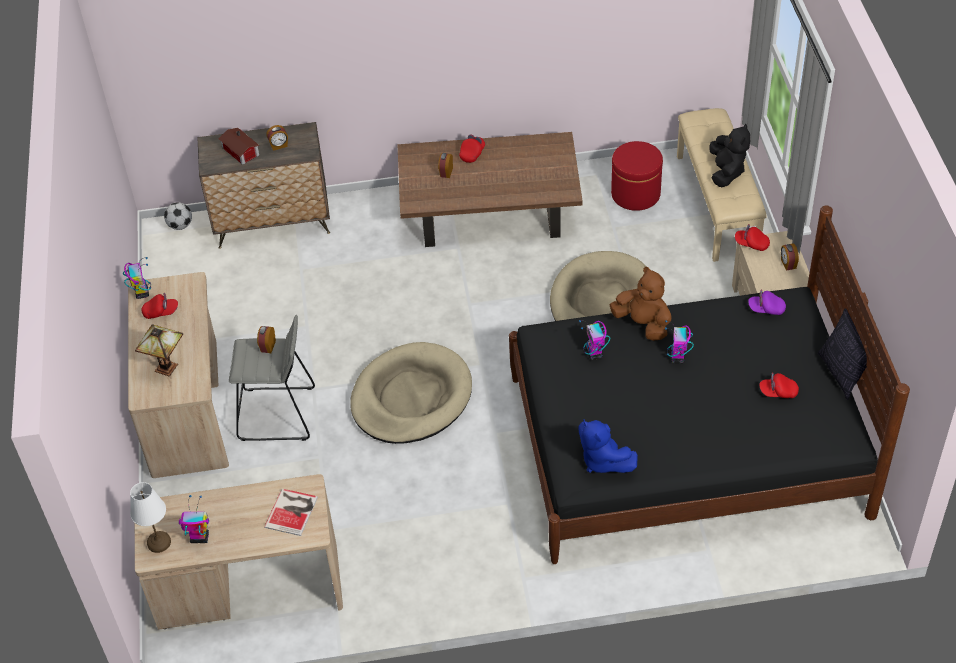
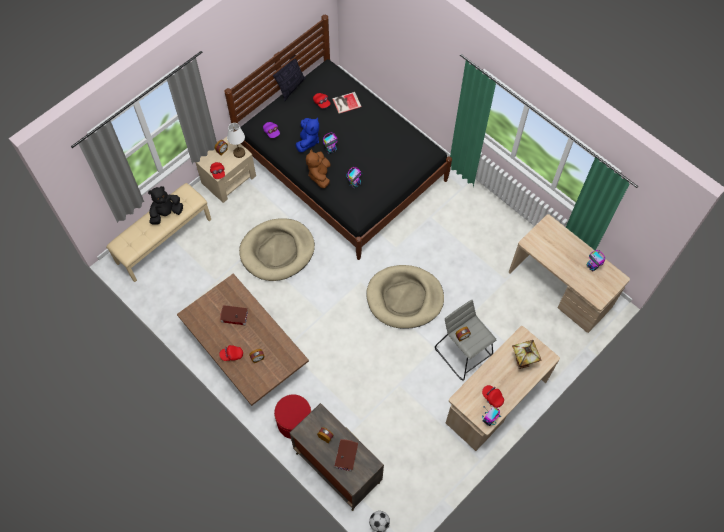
camera: 130 degrees left, 15 degrees up
(159, 542) = (609, 281): white table lamp -> white table lamp (239, 152)
(293, 511) = (546, 240): book -> book (346, 102)
(520, 176) = (234, 316): none -> toy house
(602, 460) = (413, 146): blue plush toy -> blue plush toy (308, 141)
(635, 194) = (181, 284): red ottoman -> red ottoman (294, 422)

